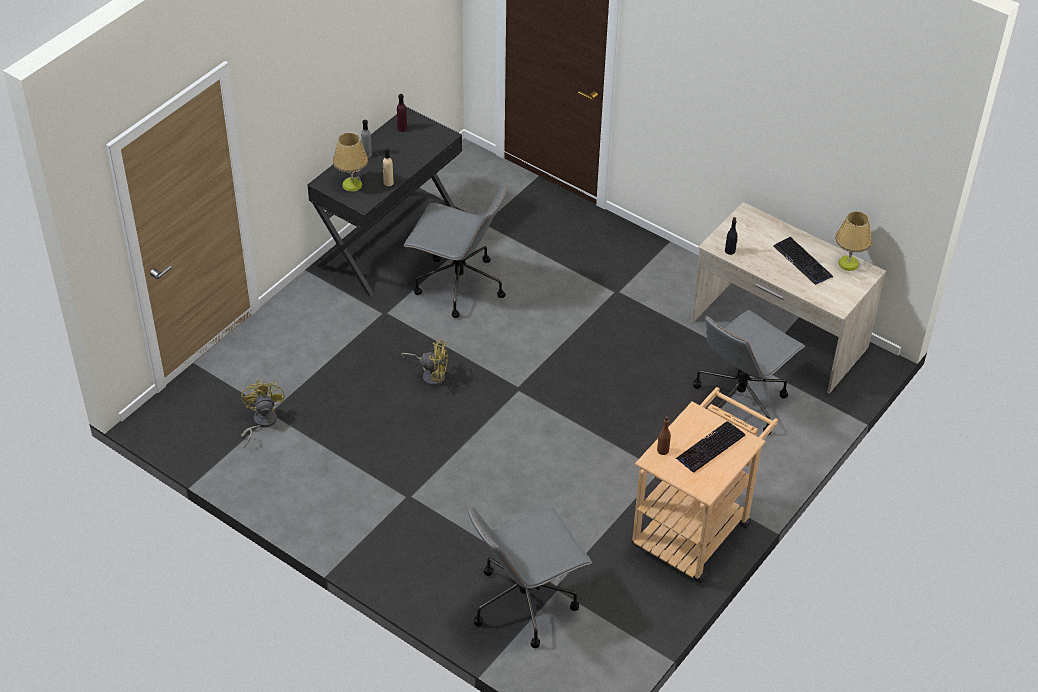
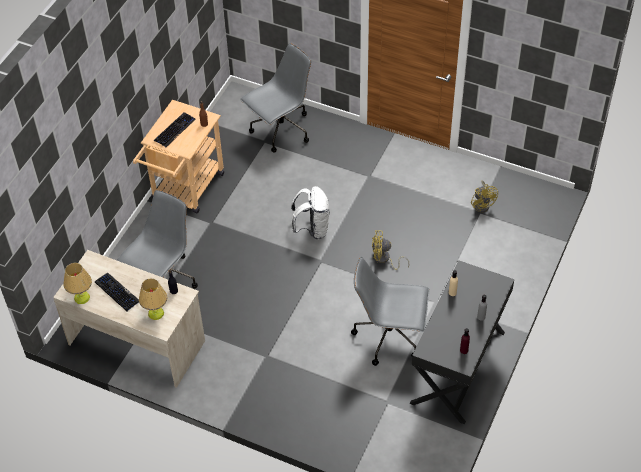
camera: 170 degrees right, 5 degrees up
(352, 184) = (479, 285): table lamp -> table lamp (156, 313)
(517, 433) = (312, 229): none -> white backpack

